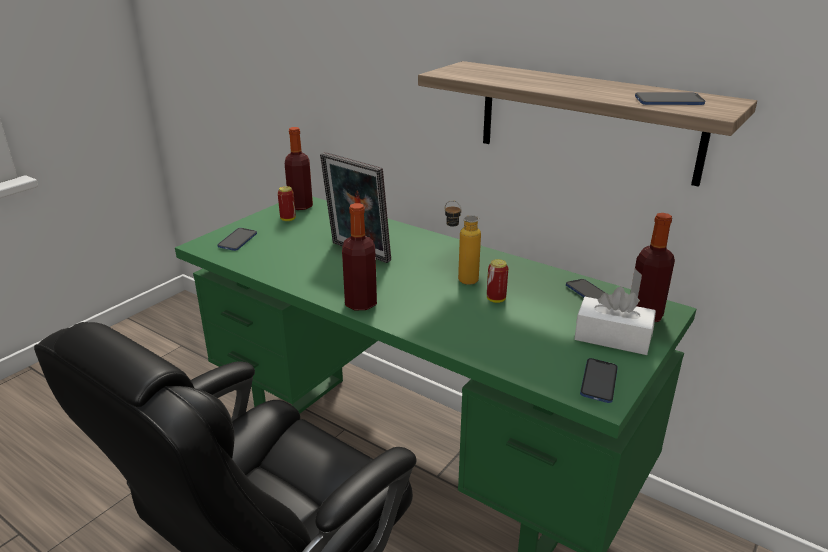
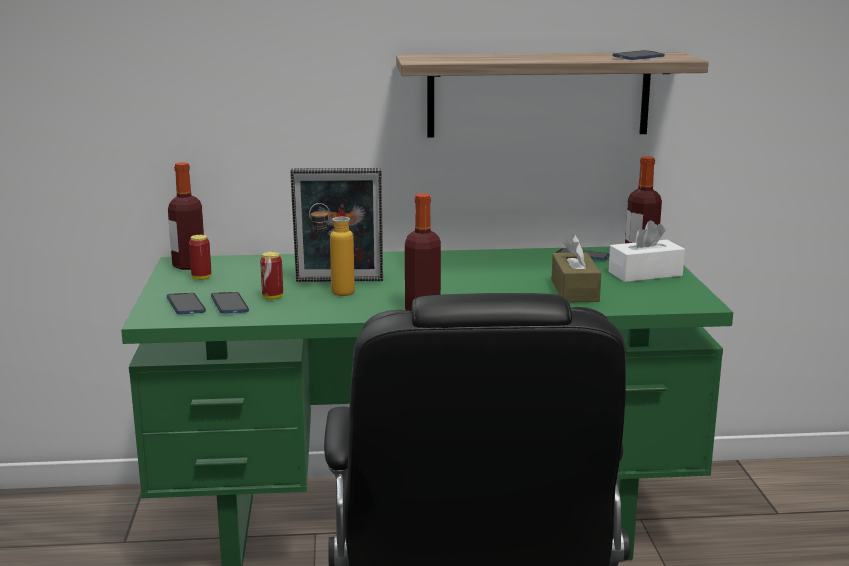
camera: 40 degrees left, 10 degrees down
(460, 278) = (468, 273): bottle -> bottle (333, 293)
(496, 299) = (524, 277): can -> can (272, 297)
(510, 332) = (574, 291): none -> brown tissue box
(598, 381) = (682, 296): phone -> phone (229, 304)

